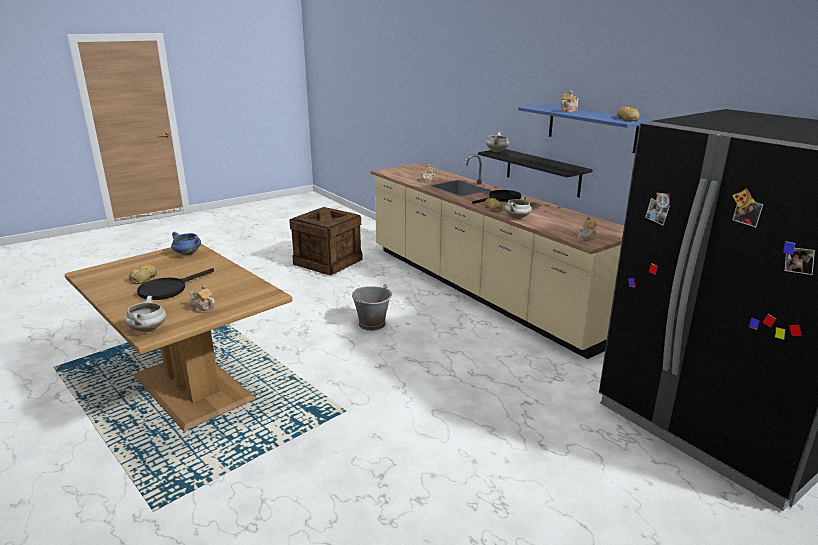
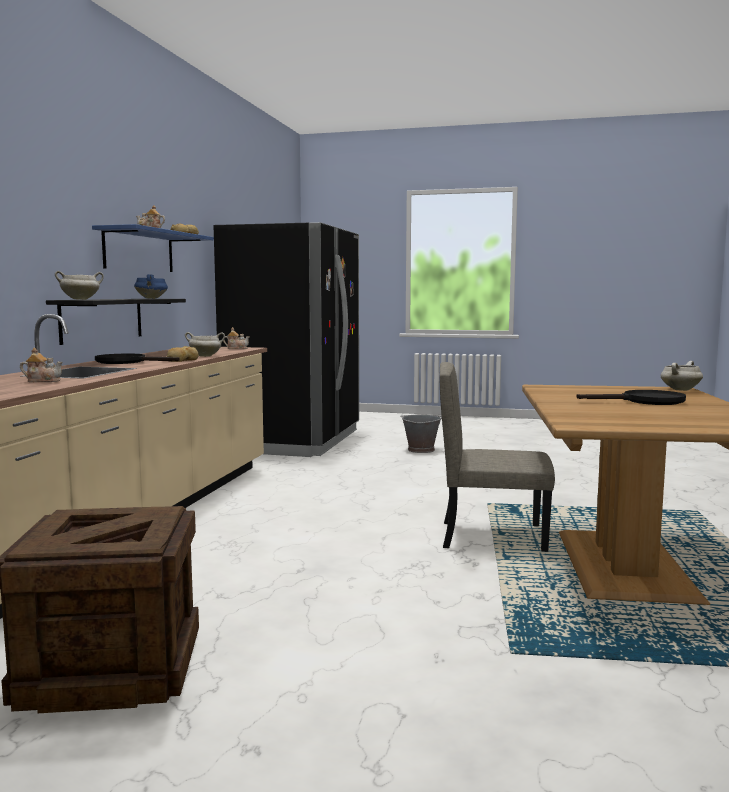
camera: 130 degrees left, 15 degrees down
(144, 278) = (672, 411): bread -> none
(187, 254) = (591, 418): blue cooking pot -> blue cooking pot (152, 298)
(202, 309) = (618, 390): teapot -> none
(295, 374) = (492, 536): none -> beige chair
(372, 324) = (324, 542): grey bucket -> grey bucket (420, 450)

